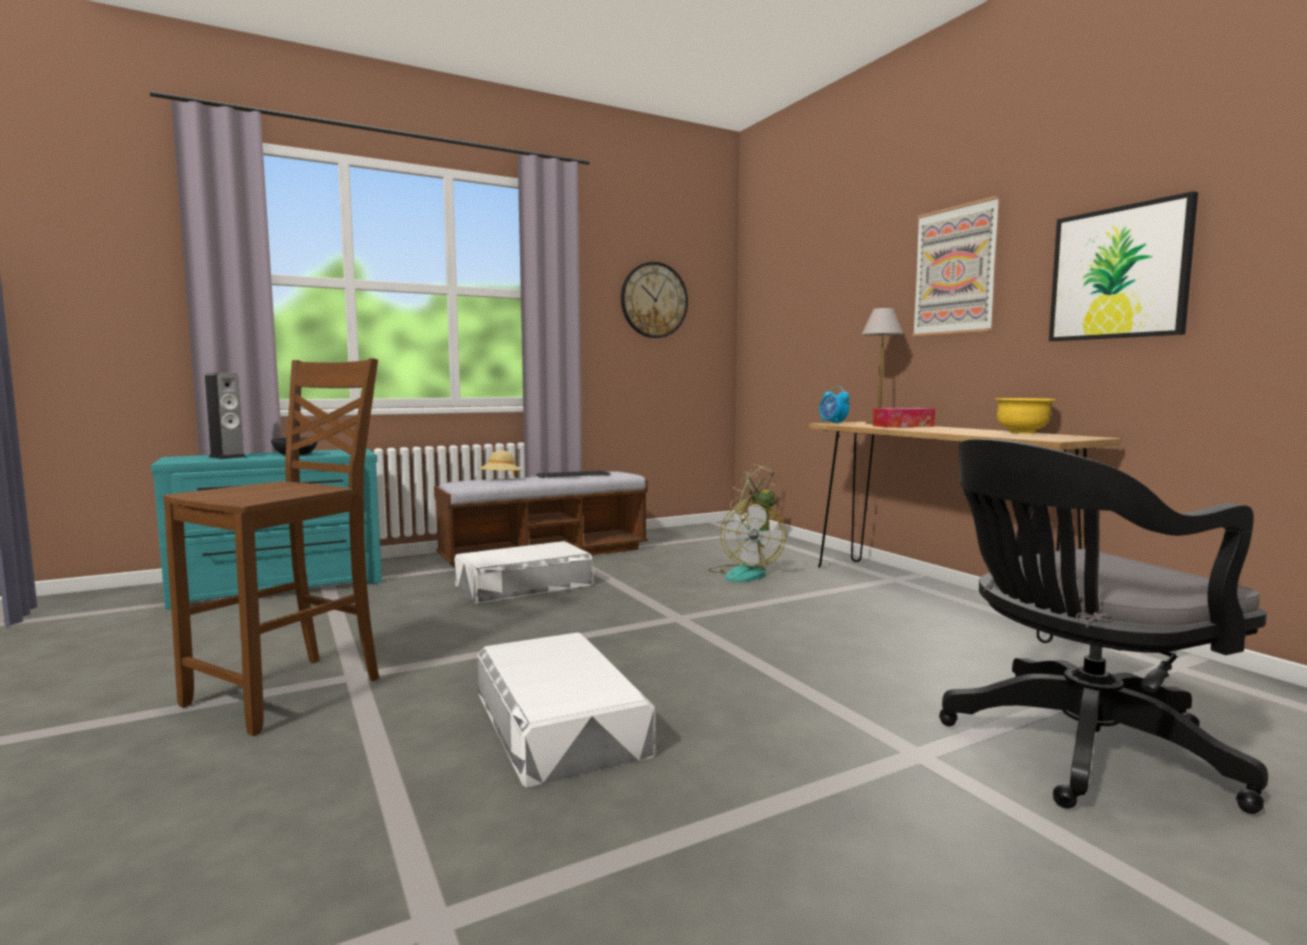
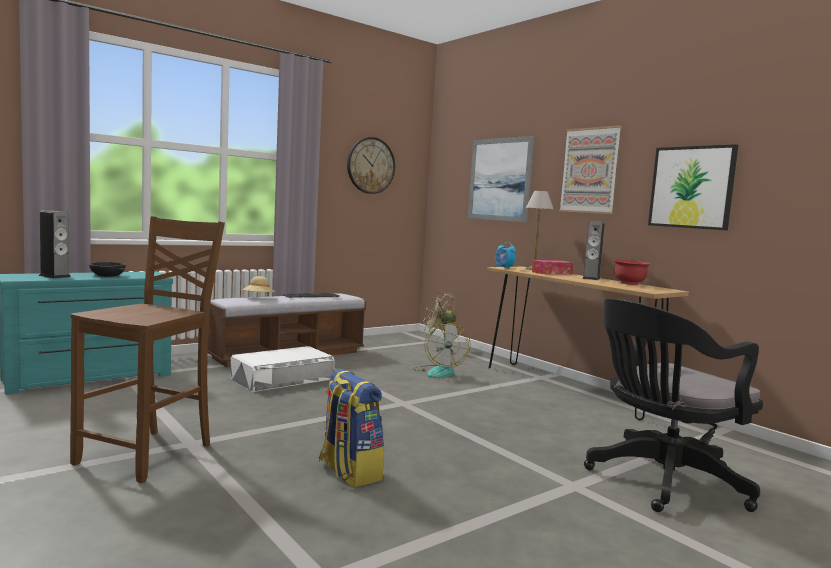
camera: 10 degrees left, 0 degrees up
(558, 722) = (348, 471): white storage box -> backpack
(828, 302) = (499, 179): none -> picture
(962, 429) = (591, 278): none -> speaker
(1022, 433) = (629, 283): yellow bowl -> red bowl

